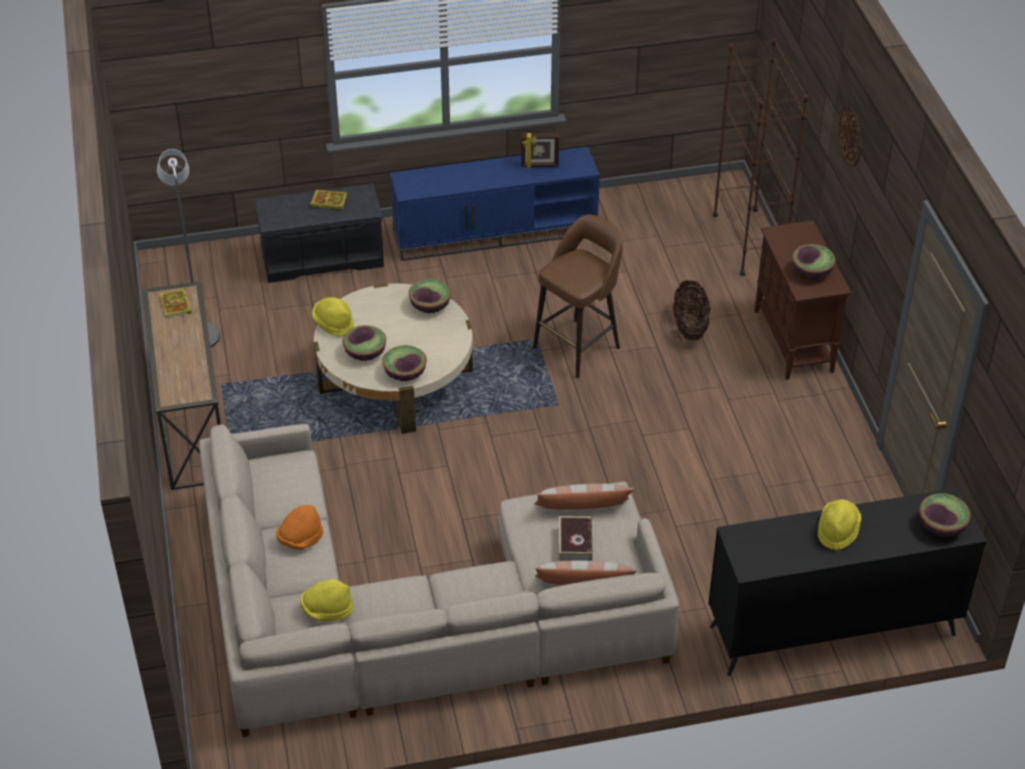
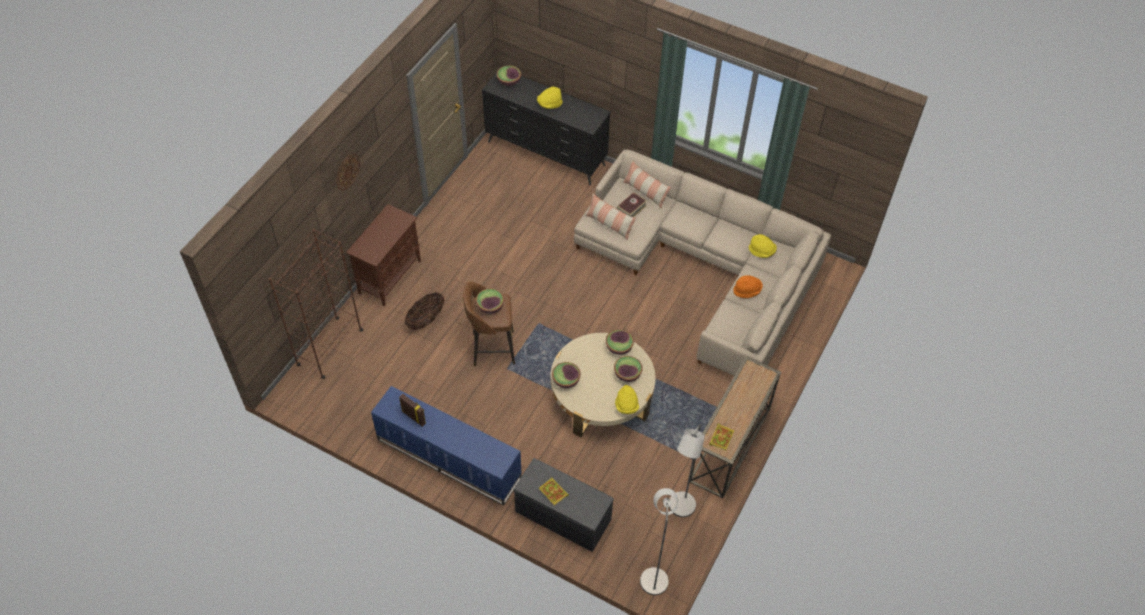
camera: 140 degrees left, 10 degrees up
(178, 267) = (654, 576): none -> grey floor lamp
(811, 272) = (389, 225): bowl -> bowl (490, 306)

